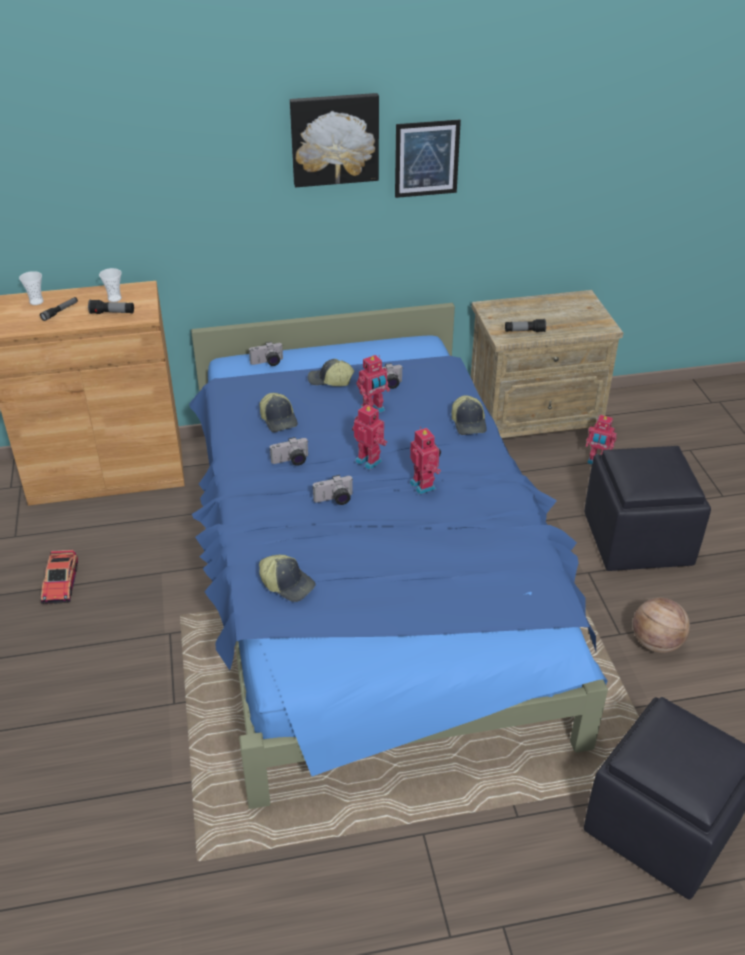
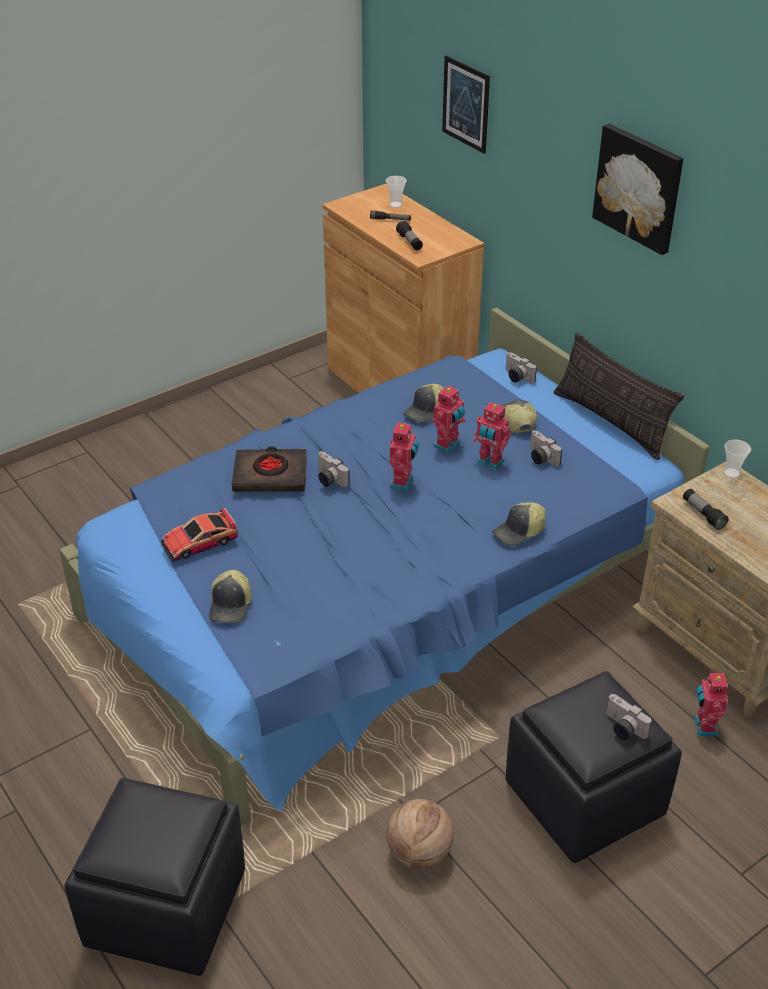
camera: 65 degrees right, 0 degrees up
(60, 583) = (253, 422): toy car -> toy car (199, 542)
(114, 298) = (433, 235): cup -> cup (731, 473)
(287, 584) = (203, 489): cap -> cap (231, 605)
(291, 461) = (367, 438): camera -> camera (622, 728)
(301, 533) = (270, 475): none -> black book
(362, 342) = (611, 422): none -> pillow
(424, 485) = (389, 528): toy robot -> toy robot (448, 446)
(426, 158) = (718, 260): picture -> picture (466, 104)

